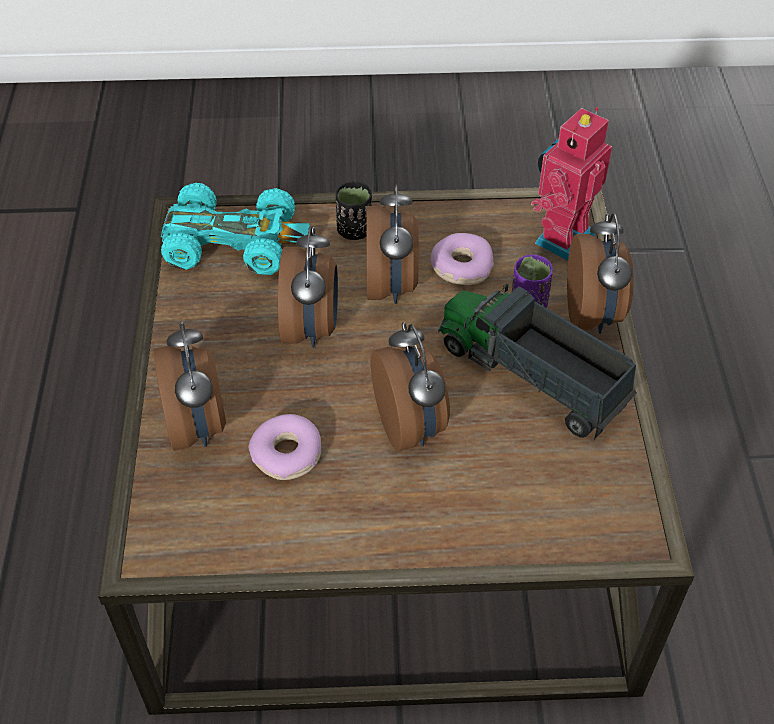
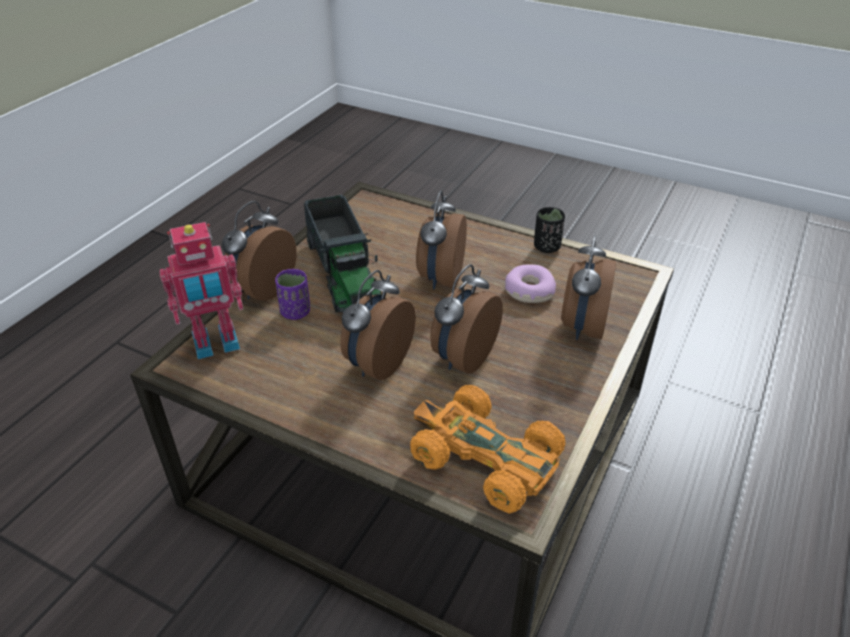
camera: 150 degrees left, 10 degrees down
(234, 242) = (483, 457): turquoise toy car -> orange toy car
(354, 231) = (367, 423): black cup -> black cup (546, 247)
(461, 267) = (312, 356): donut -> none

